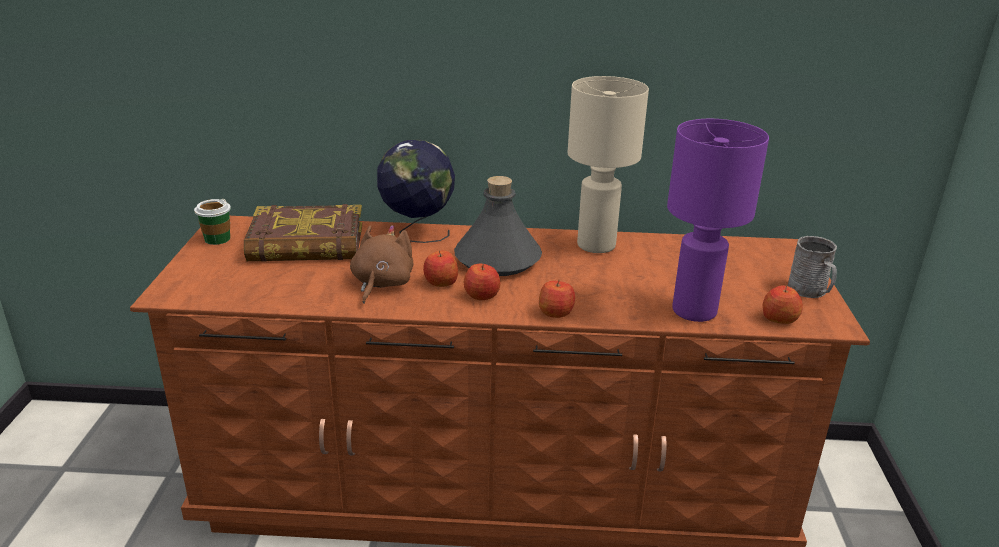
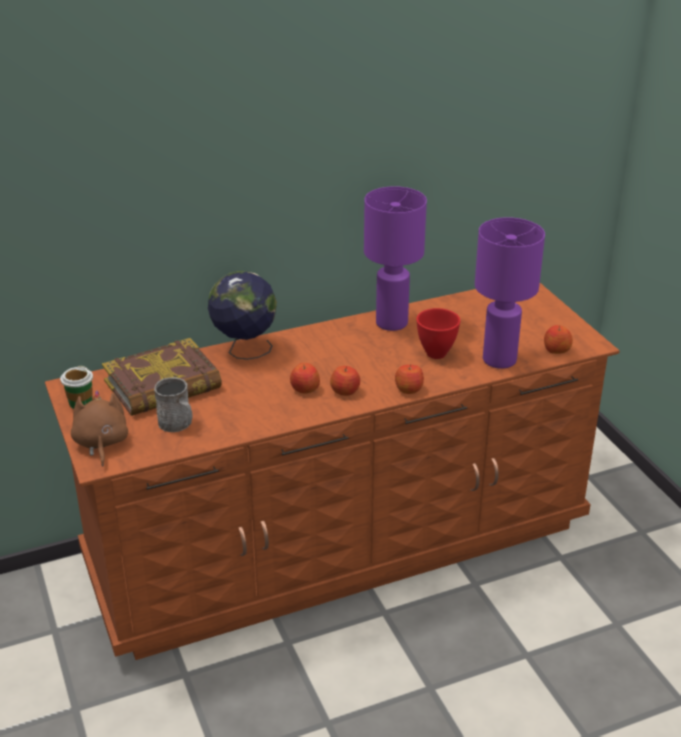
camera: 25 degrees left, 5 degrees up
(381, 284) = (261, 403): brown plush toy -> brown plush toy (101, 443)
(498, 260) = (330, 357): grey bottle -> none
(597, 245) = (392, 323): beige table lamp -> purple table lamp
(622, 286) = (437, 354): none -> red bowl
(810, 291) = (563, 321): grey mug -> grey mug (177, 424)

